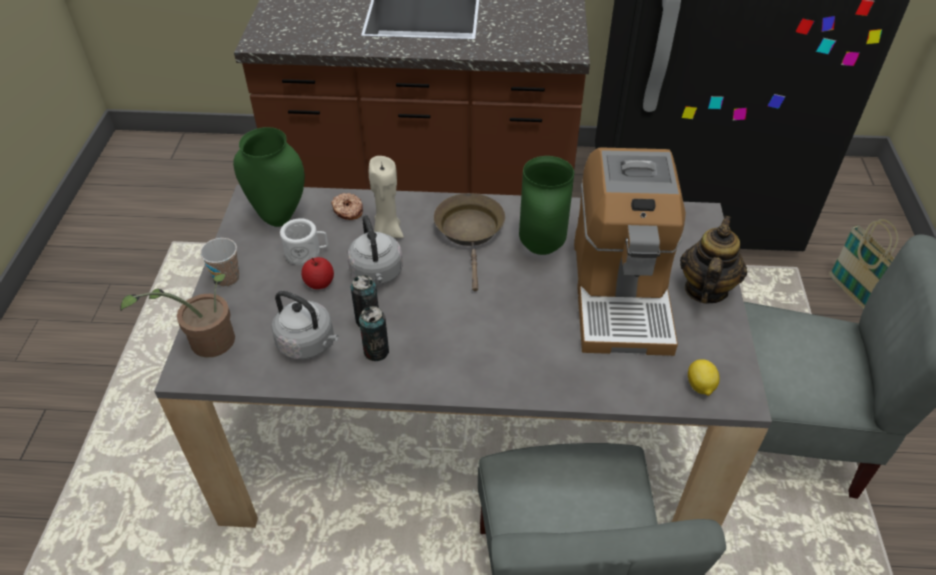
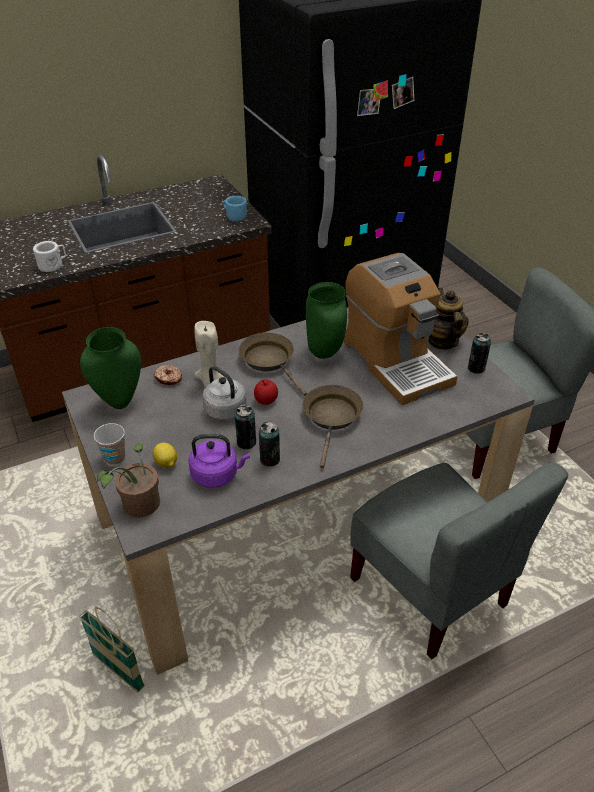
camera: 30 degrees left, 5 degrees down
(307, 253) = (162, 417): white mug -> white mug (53, 265)
(308, 344) = (217, 474): grey kettle -> purple kettle
(319, 283) = (190, 433): apple -> apple (266, 400)
(485, 332) = (332, 418): none -> brown frying pan
(554, 40) = (234, 217): none -> blue mug
(700, 386) = (483, 396): lemon -> lemon (166, 463)
(722, 344) = (476, 368): none -> can
(851, 294) = (474, 335): basket -> basket (118, 671)

